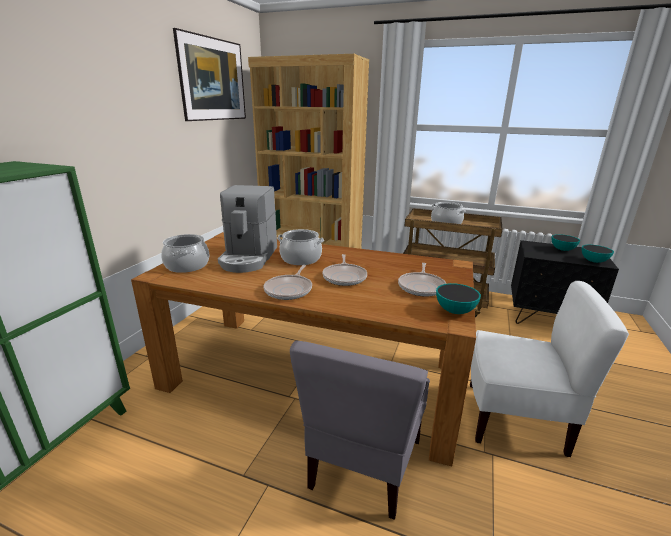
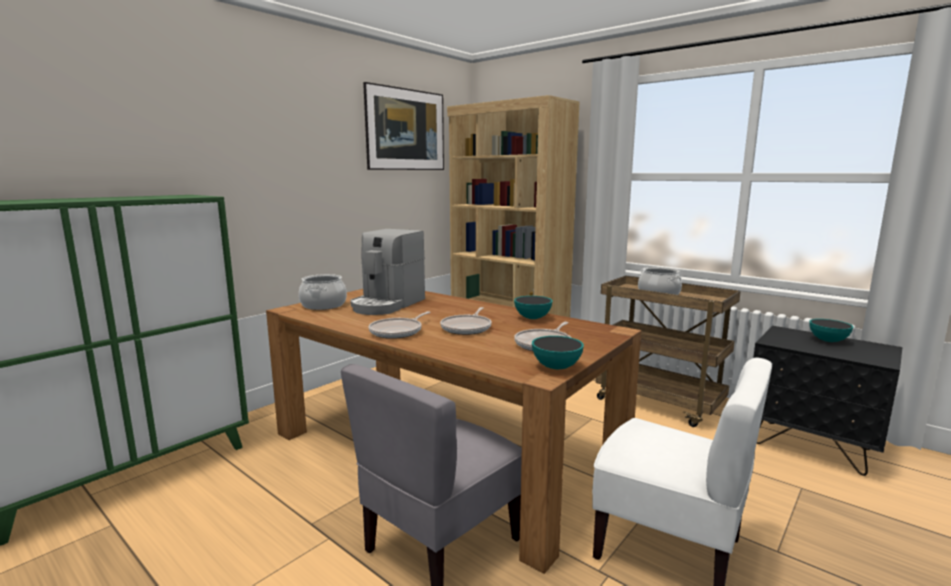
camera: 20 degrees right, 10 degrees down
(301, 259) = (439, 310): cooking pot -> none
(593, 261) = (865, 357): bowl -> bowl (532, 318)

